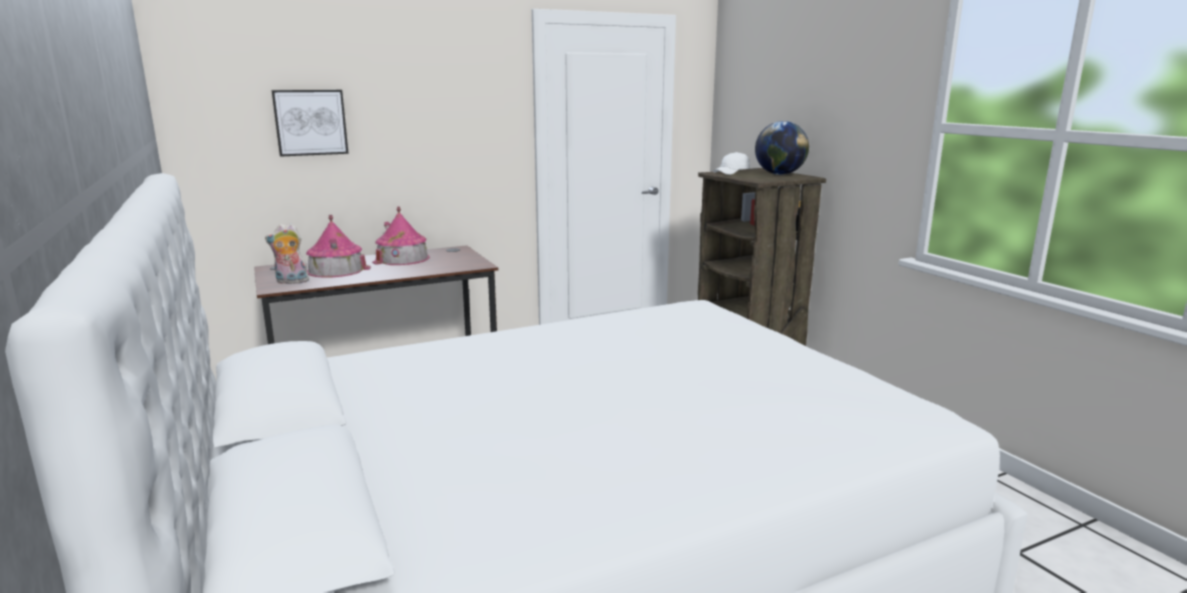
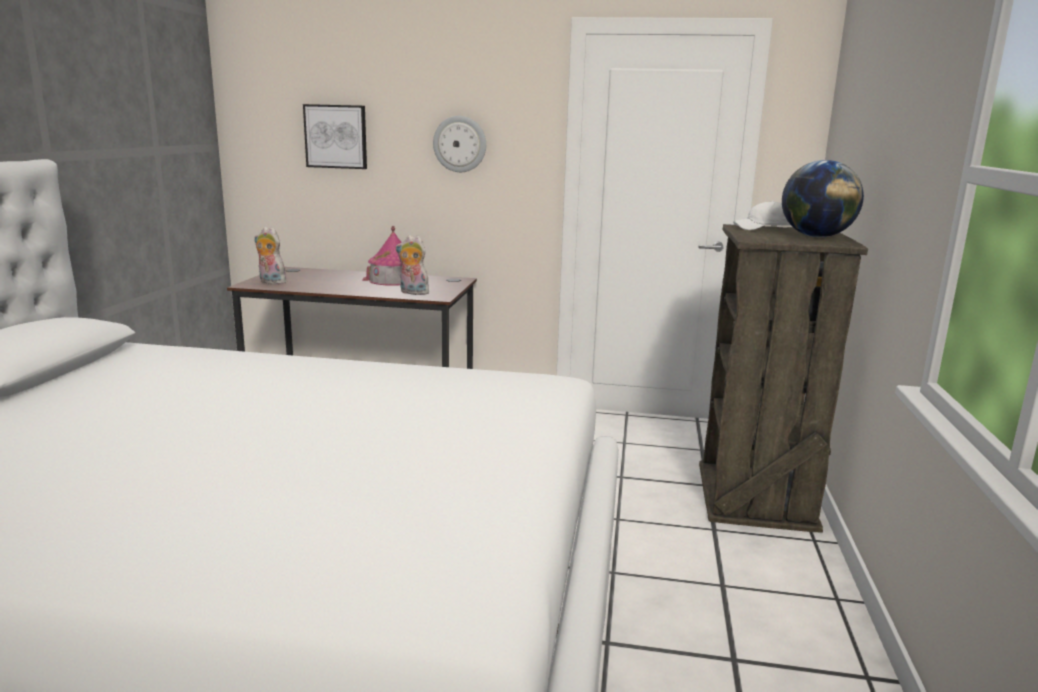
camera: 35 degrees right, 0 degrees up
(336, 270) = (324, 279): toy house -> none
(441, 123) = (460, 144): none -> wall clock
(450, 266) = (412, 293): none -> plush toy

